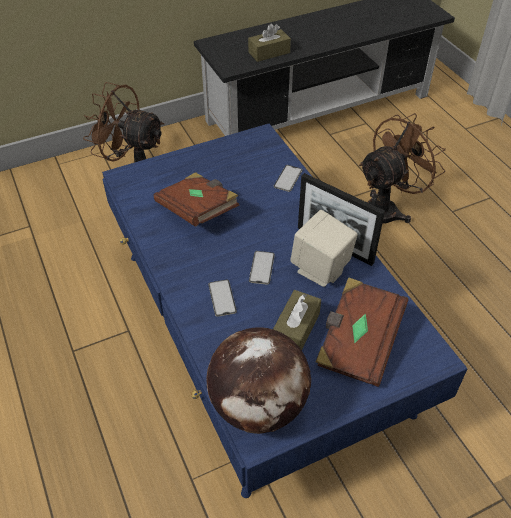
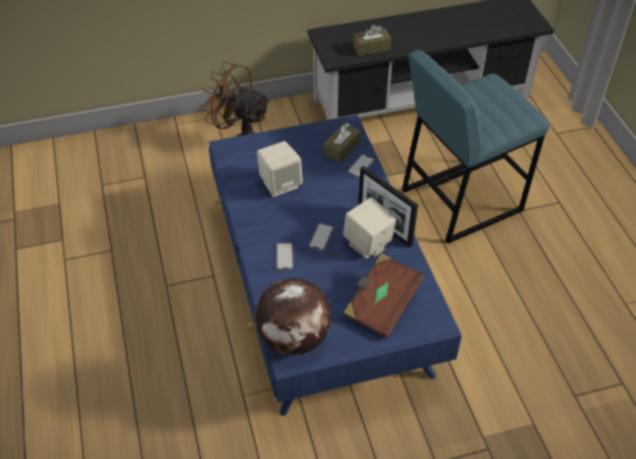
camera: 10 degrees right, 0 degrees up
(198, 211) = (280, 184): brown book -> beige speaker
(296, 328) = (336, 287): brown tissue box -> brown tissue box (342, 149)
(387, 209) = (459, 201): brown fan -> blue stool

